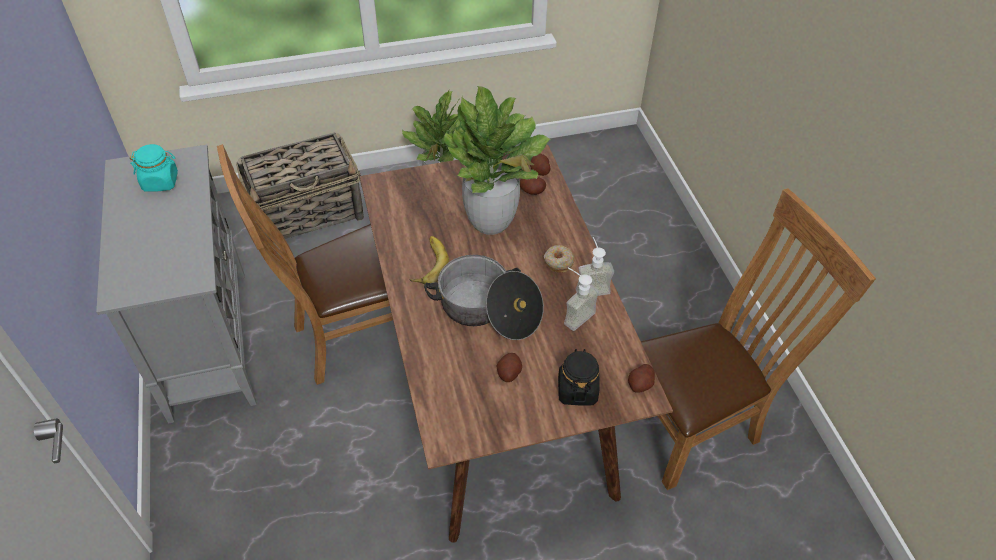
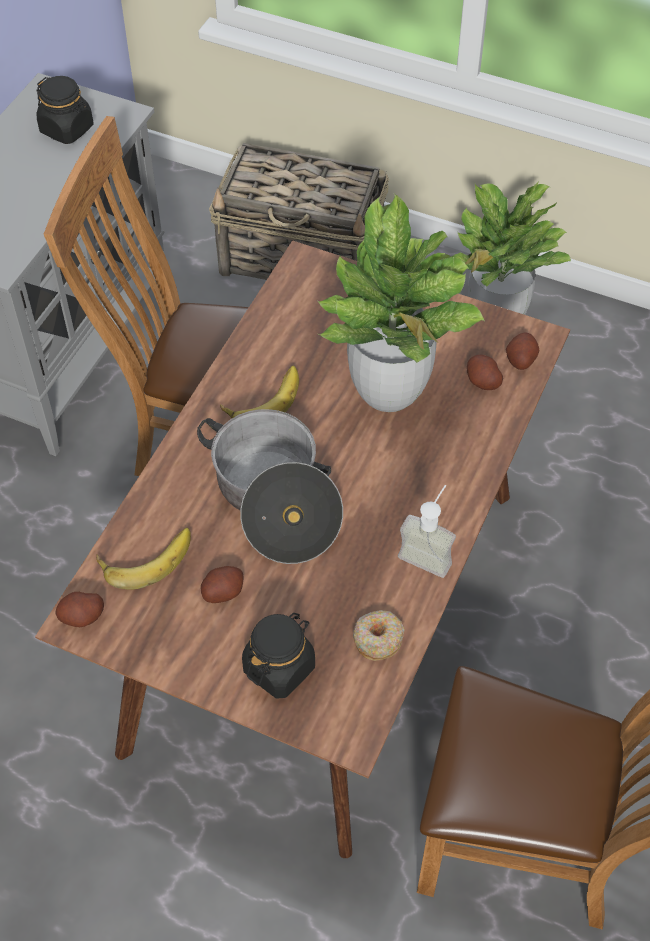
camera: 40 degrees right, 5 degrees up
(161, 182) = (67, 129): turquoise jar -> black jar
(448, 383) = (146, 557): none -> banana
(558, 262) = (420, 495): donut -> donut (377, 639)
(574, 314) = (371, 574): soap dispenser -> none
(640, 384) = (361, 716): potato -> potato (82, 616)

